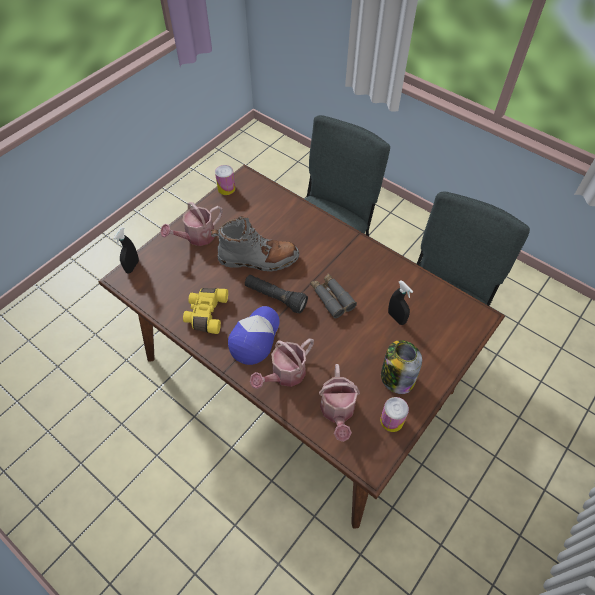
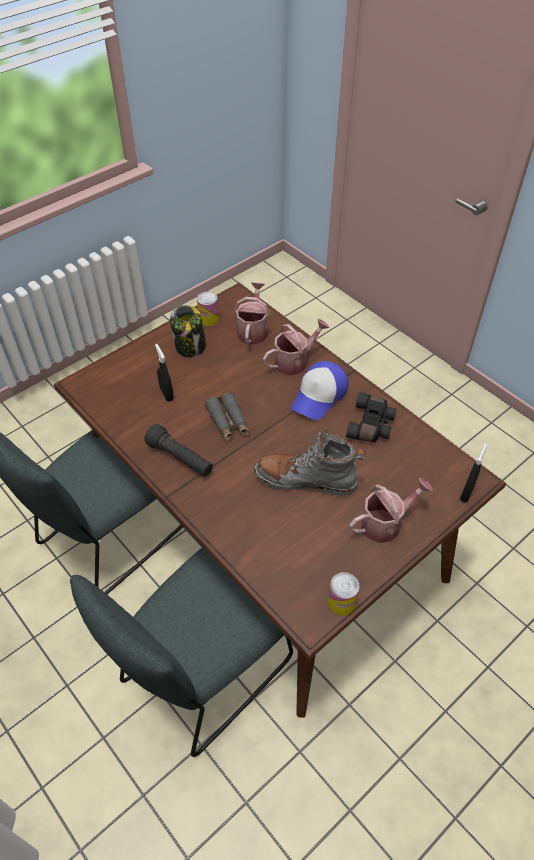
camera: 170 degrees left, 5 degrees down
(205, 313) = (371, 425): yellow binoculars -> black binoculars
(275, 298) = (292, 431): black flashlight -> black flashlight (180, 458)

